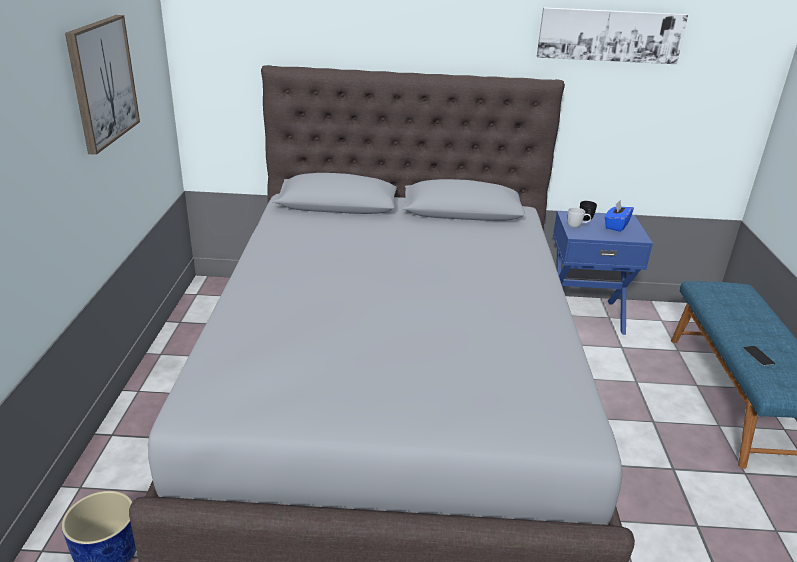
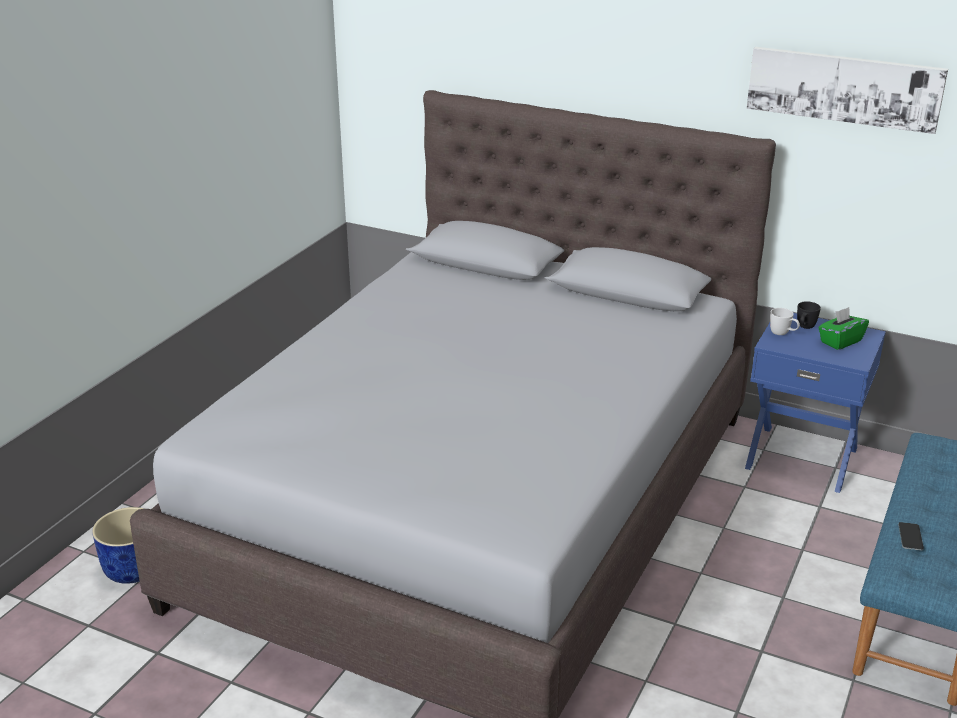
camera: 25 degrees right, 0 degrees up
(102, 82) = (230, 106): picture -> none
(616, 226) = (840, 341): blue tissue box -> green tissue box

